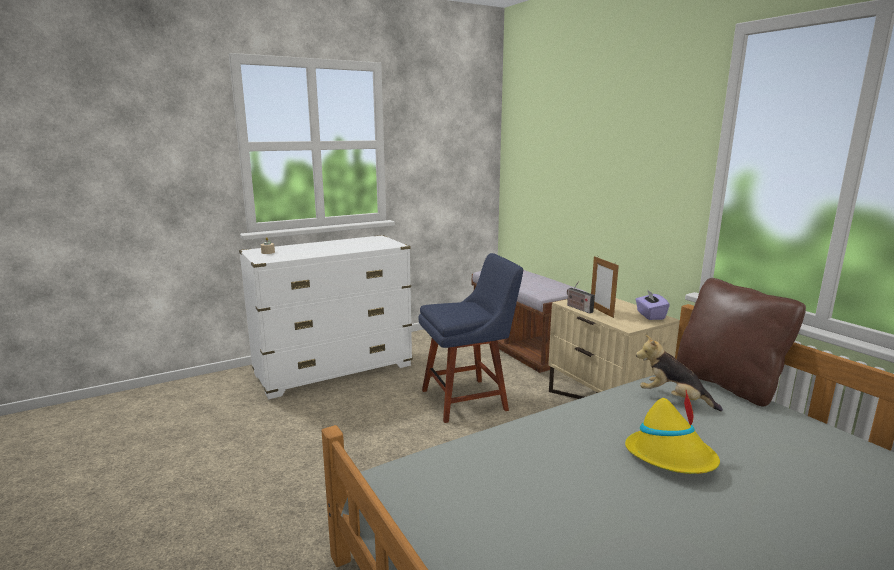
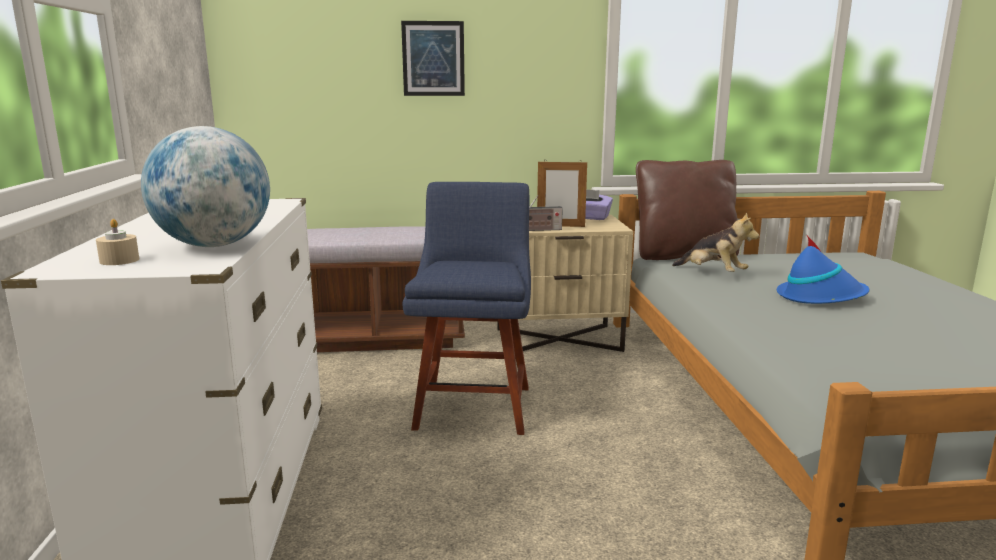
camera: 65 degrees left, 0 degrees up
(297, 255) = (214, 245): none -> globe
(594, 166) = (433, 58): none -> picture
(671, 457) = (820, 297): yellow hat -> blue hat
(673, 399) = (713, 273): plush toy -> plush toy turned 105 degrees counterclockwise

